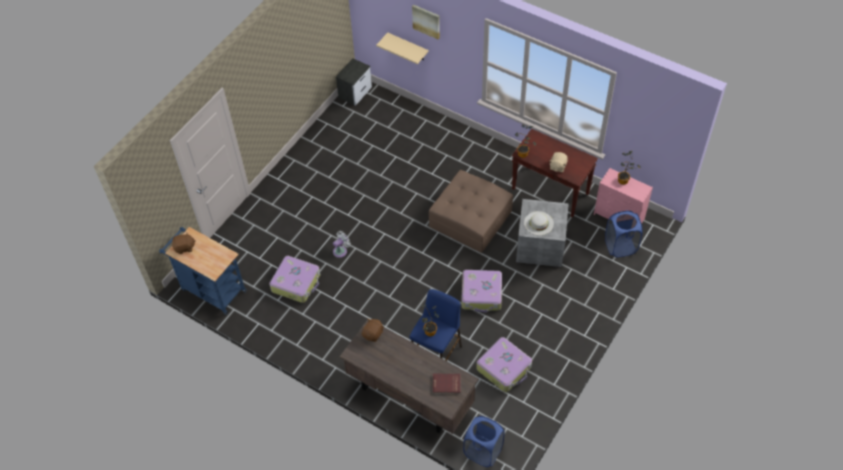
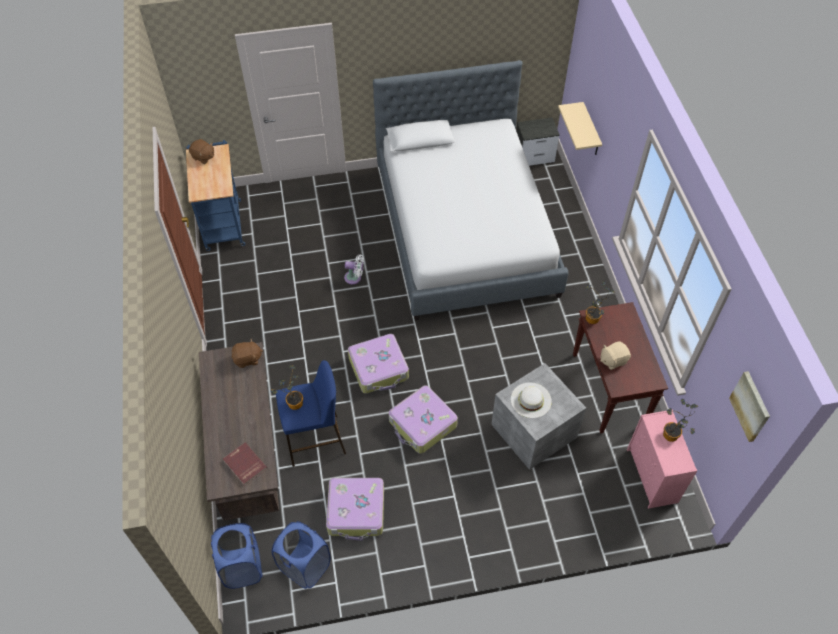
camera: 45 degrees right, 0 degrees up
(296, 283) = (288, 273): suitcase -> suitcase (379, 368)
(370, 169) = (465, 230): none -> bed
(426, 21) = (610, 104): picture -> picture (750, 406)
(470, 218) = (500, 347): brown ottoman -> none
(620, 246) = (615, 506): blue laundry basket -> blue laundry basket (305, 566)

